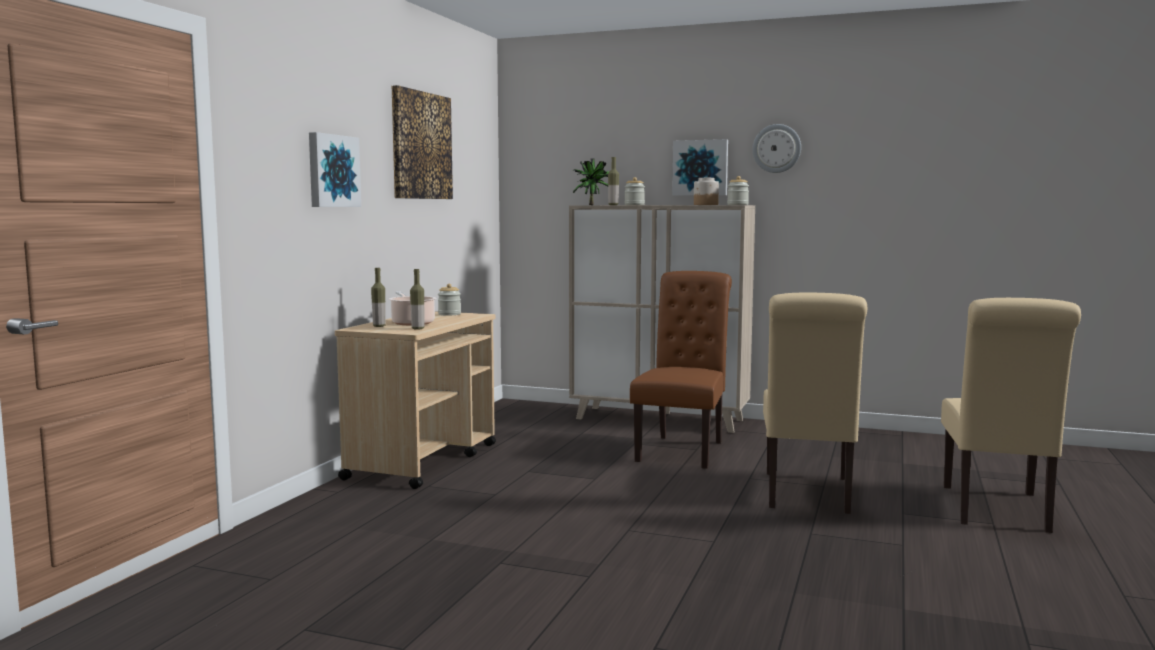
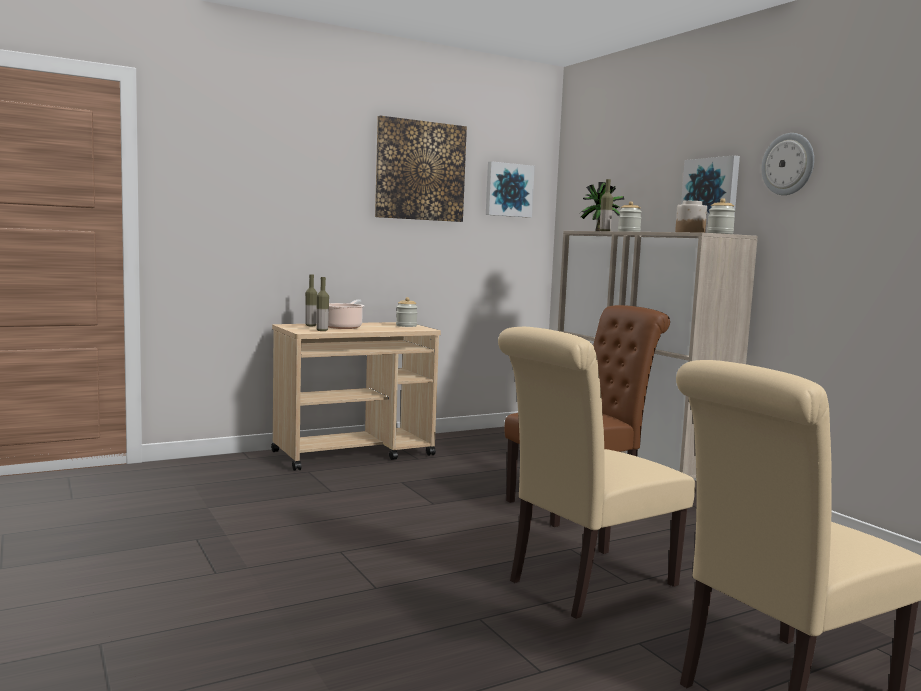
camera: 40 degrees right, 0 degrees up
(332, 171) = (286, 190): picture -> picture (508, 190)

